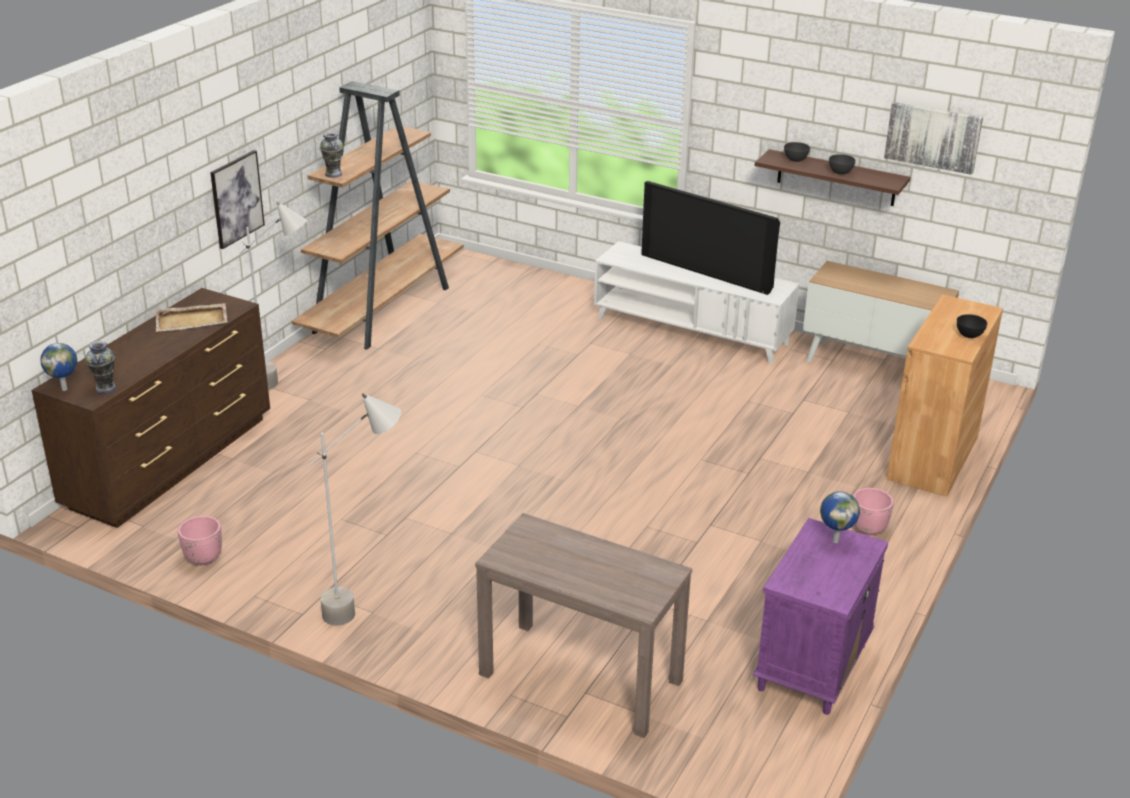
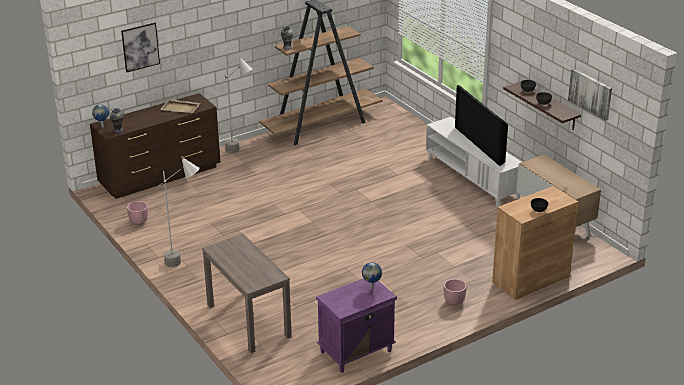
camera: 30 degrees right, 0 degrees up
(236, 199) = (228, 51): picture -> picture (140, 47)

